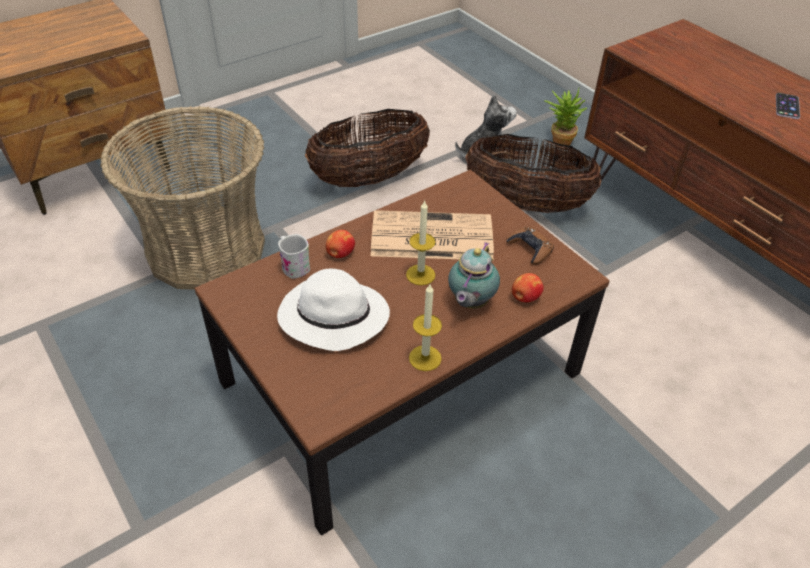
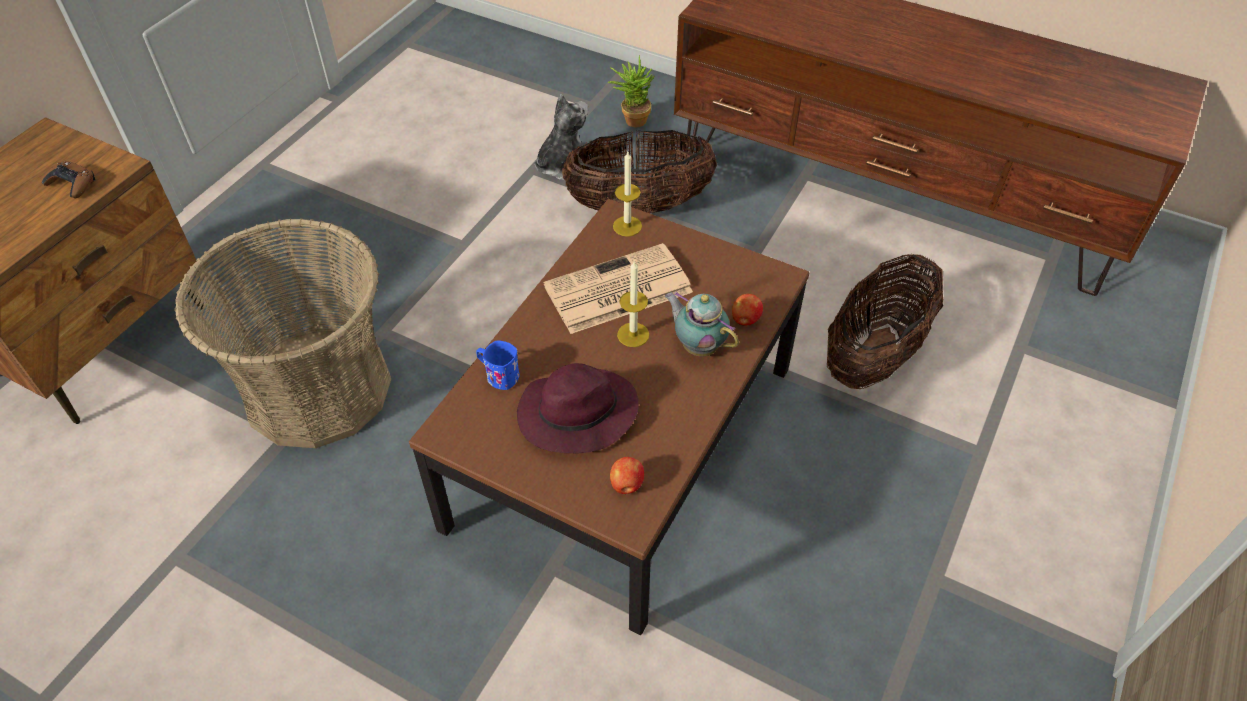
camera: 25 degrees left, 5 degrees up
(293, 266) = (498, 375): white mug -> blue mug
(331, 318) = (576, 415): white hat -> purple hat
(340, 254) = (538, 343): apple -> apple (626, 485)
(369, 178) = (453, 235): basket -> basket (874, 355)
(425, 358) = (692, 419): candle -> candle (627, 226)
(469, 303) = (698, 346): teapot -> teapot turned 135 degrees clockwise
(530, 249) = (720, 266): brown game controller -> brown game controller (72, 184)
(787, 106) = (883, 32): phone -> none

